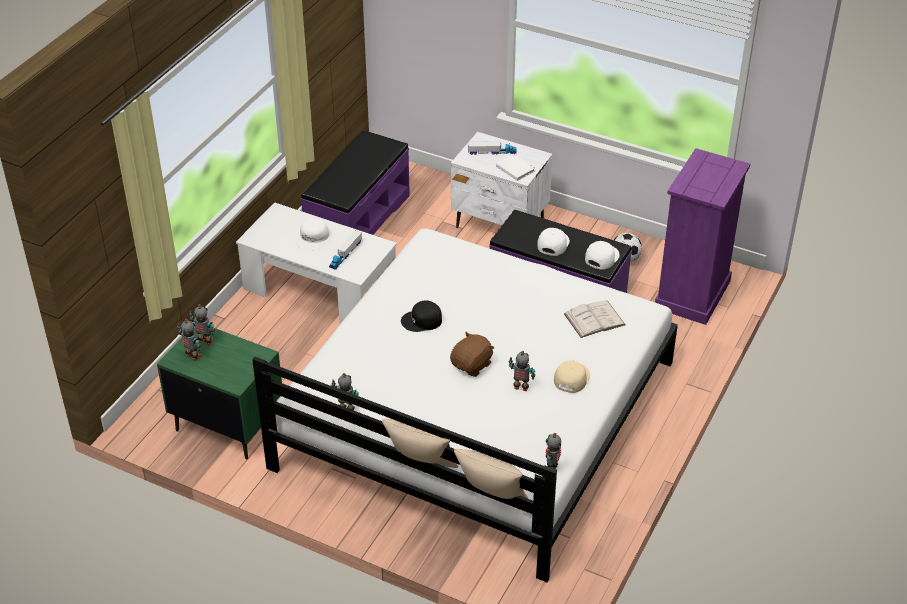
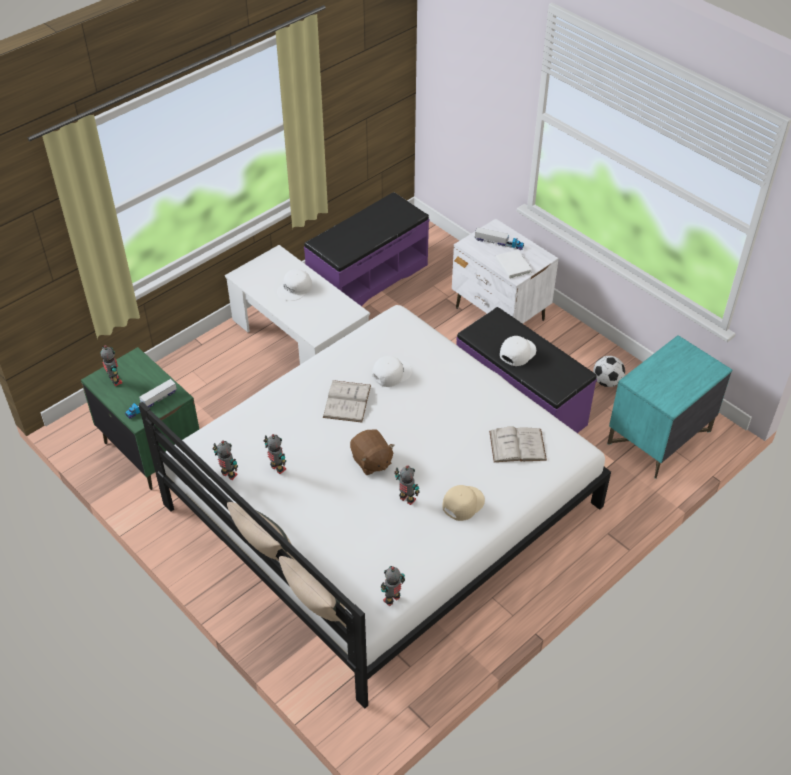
camera: 20 degrees right, 5 degrees up
(205, 342) = (133, 369): toy robot -> toy robot (277, 469)
(345, 254) = (316, 313): toy truck -> toy truck (151, 403)
(422, 321) = (347, 401): black cap -> white book
(472, 365) = (371, 461): brown plush toy -> brown plush toy turned 90 degrees clockwise
(601, 257) = (559, 379): white cap -> white cap (391, 373)
(692, 294) = (659, 438): purple dresser -> turquoise nightstand

